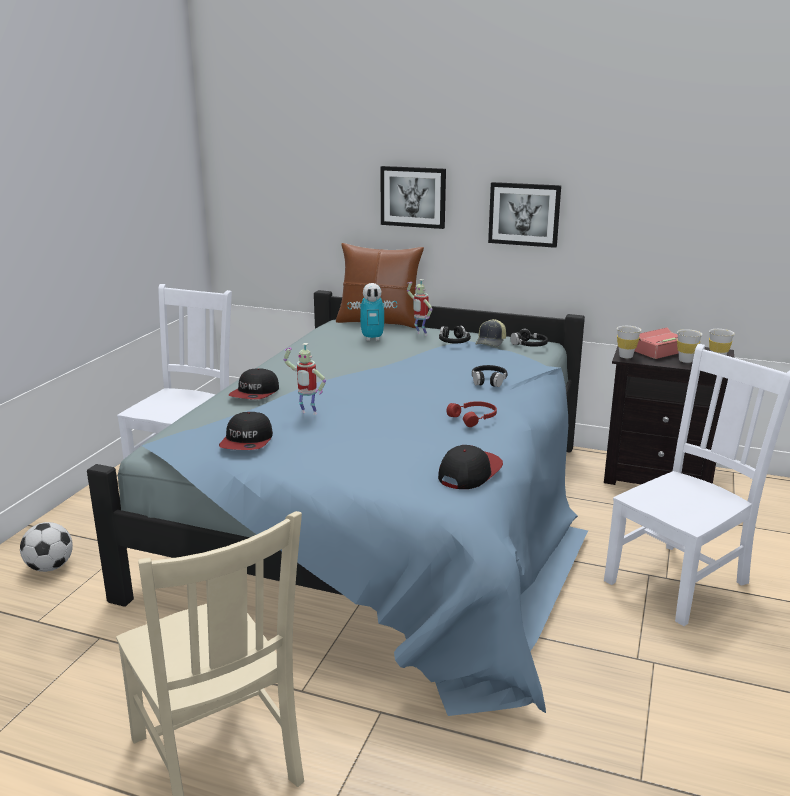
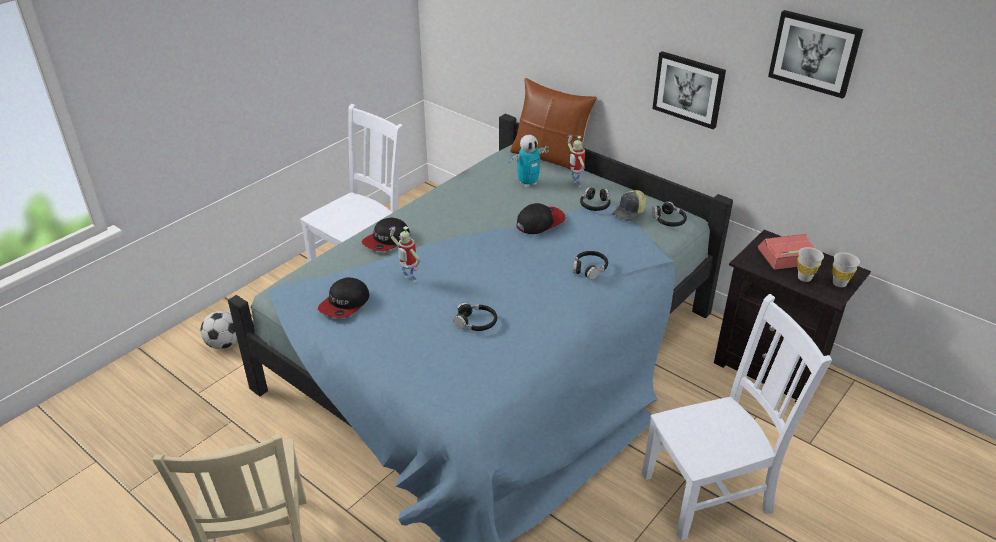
camera: 20 degrees right, 15 degrees up
(372, 339) = (528, 183): toy robot -> toy robot turned 45 degrees counterclockwise
(408, 432) = (476, 322): none -> black headphones
(413, 197) = (591, 48): picture -> picture (814, 53)
(469, 472) = (494, 384): cap -> cap (540, 222)
(474, 418) = (542, 317): red headphones -> none
(626, 356) = (747, 259): white cup -> none

